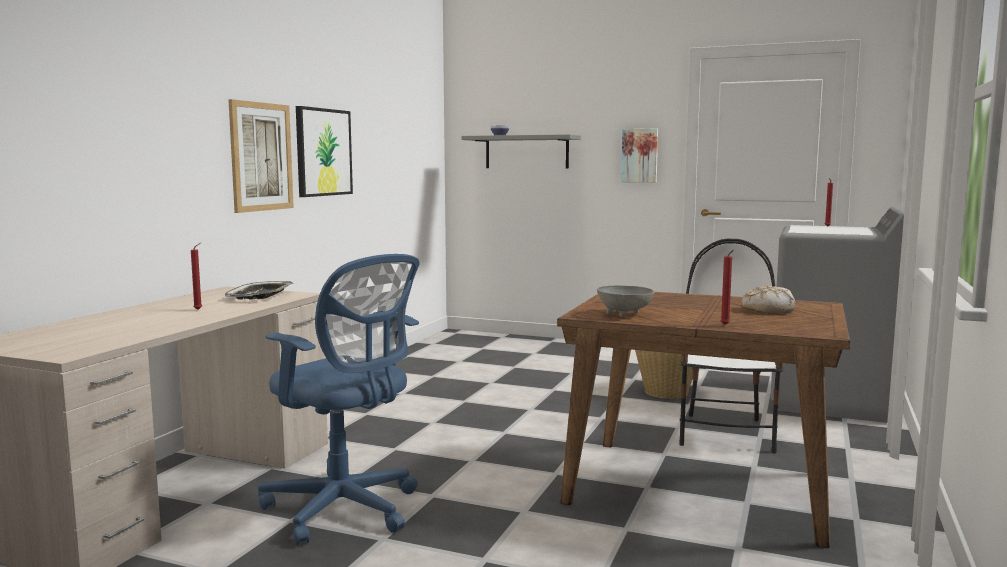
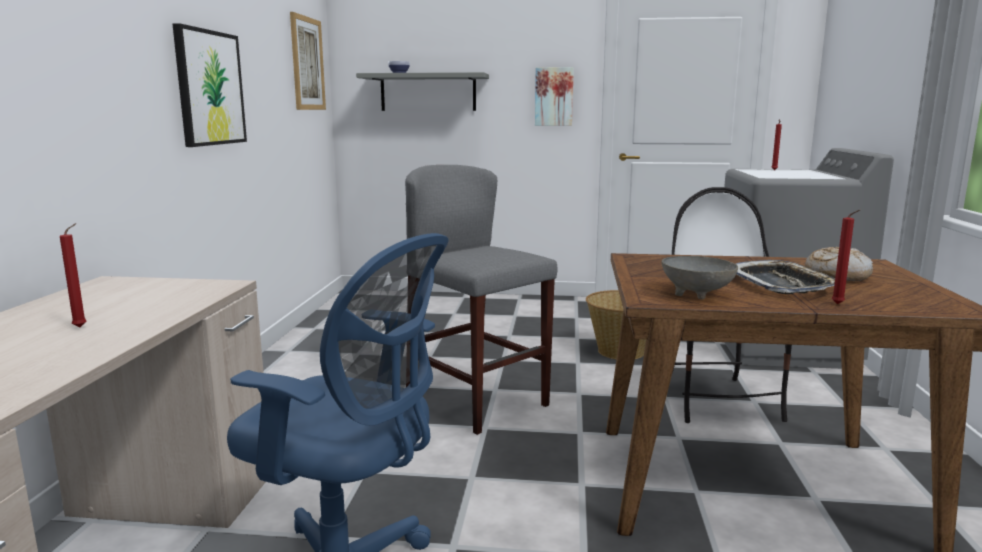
camera: 15 degrees left, 5 degrees up
(261, 157) = (134, 92): picture -> picture (307, 64)
(261, 295) = (168, 291): tray -> tray (781, 285)
(509, 415) = (477, 401): none -> grey stool

